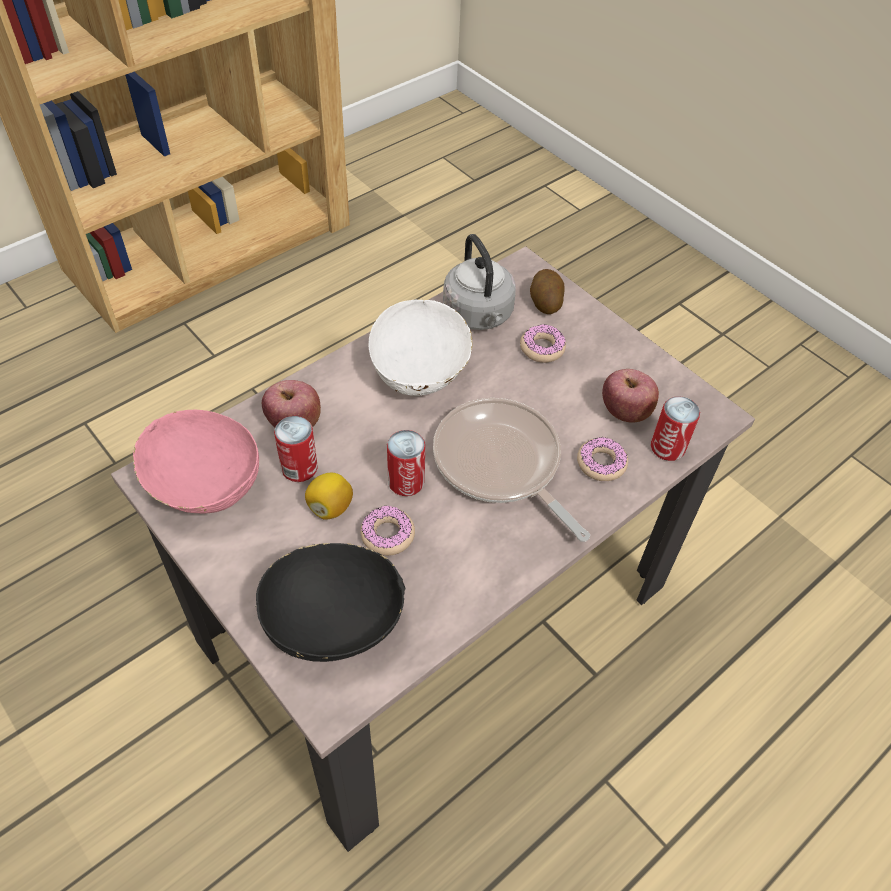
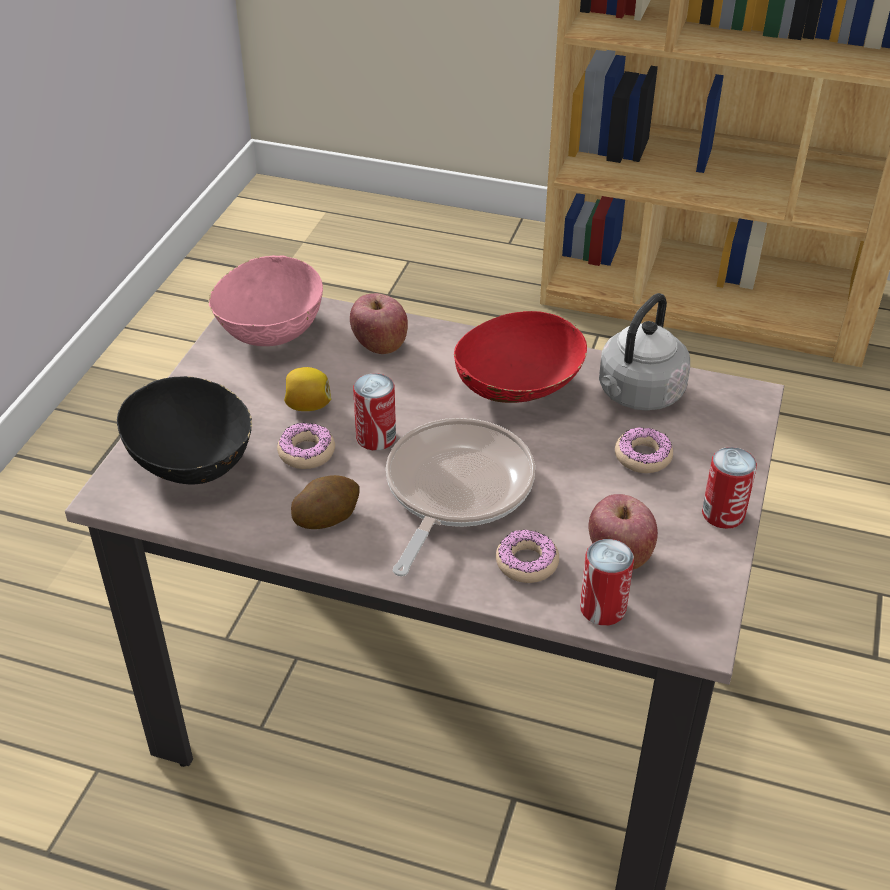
camera: 60 degrees right, 10 degrees down
(299, 468) = (334, 370): can -> can (723, 514)
(420, 372) = (518, 389): white bowl -> red bowl
(545, 302) = (714, 432): potato -> potato (327, 516)

